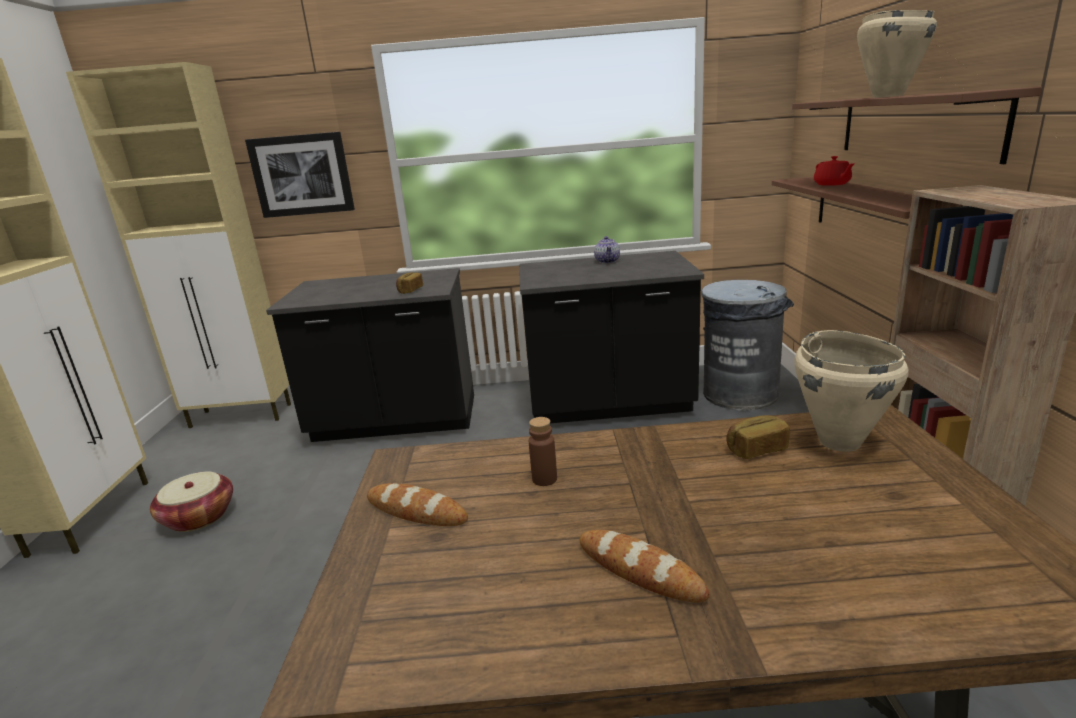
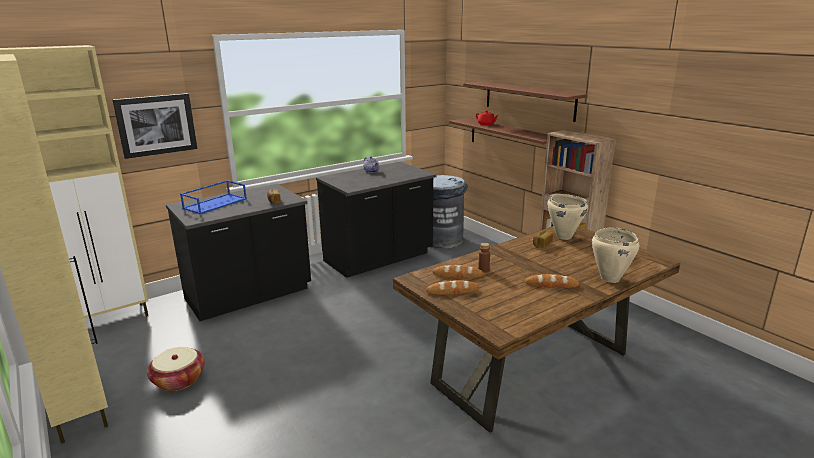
camera: 35 degrees left, 0 degrees up
(347, 285) = (215, 203): none -> blue tray
(481, 475) = (457, 275): none -> bread
(887, 96) = (522, 89): beige cooking pot -> beige cooking pot (609, 279)

